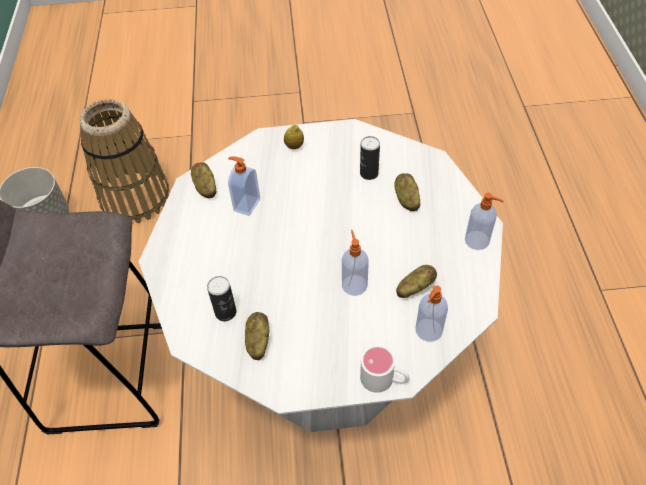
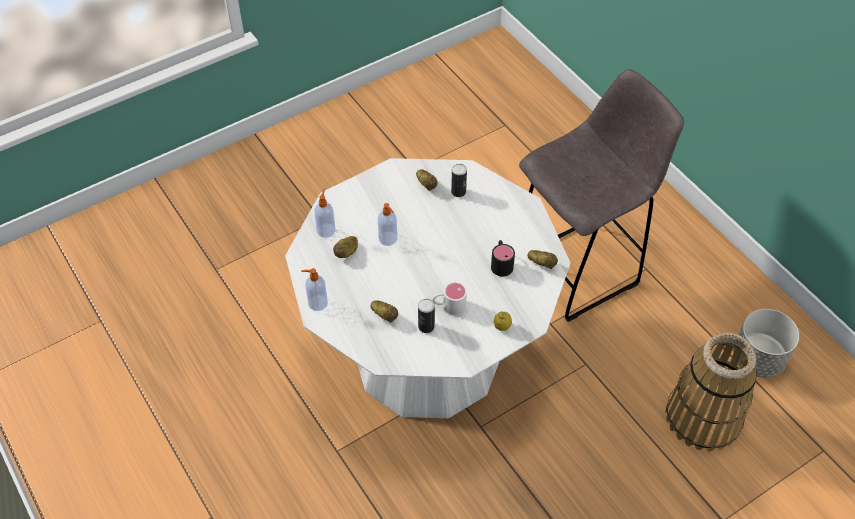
camera: 150 degrees right, 0 degrees up
(246, 204) = (501, 263): soap dispenser -> black mug
(384, 379) = (340, 194): white mug -> white mug (449, 306)

